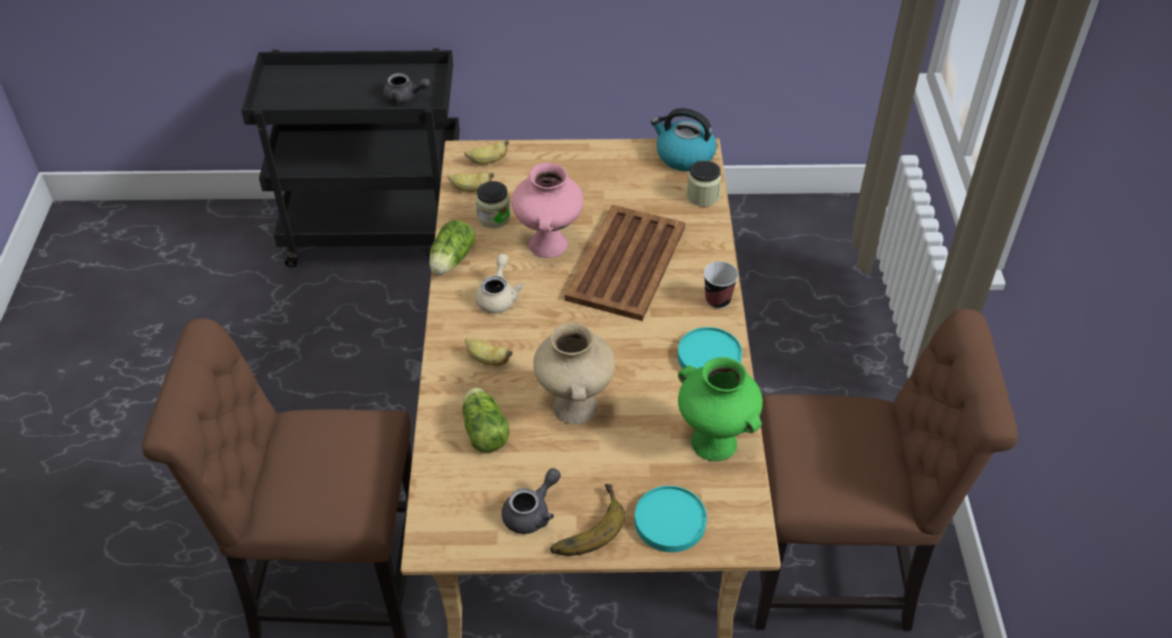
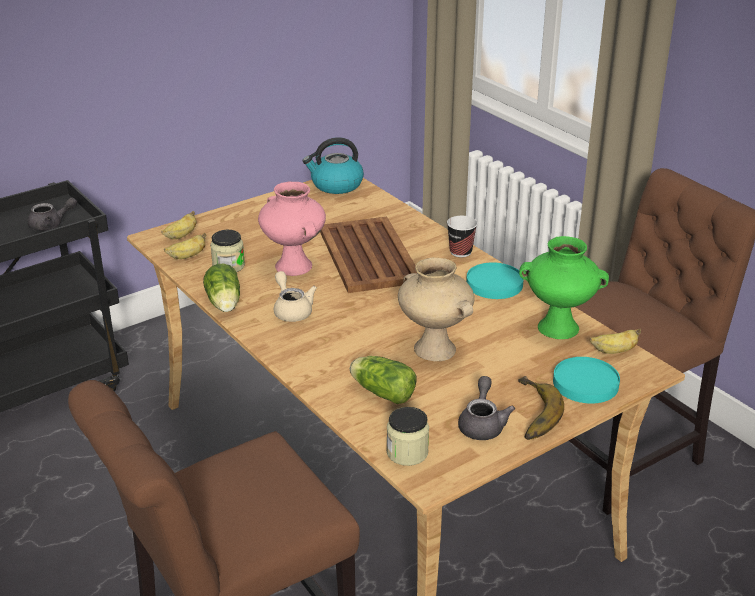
camera: 35 degrees left, 15 degrees down
(487, 360) = (331, 350): banana -> banana (614, 351)
(702, 196) = (377, 201): jar -> jar (407, 452)

